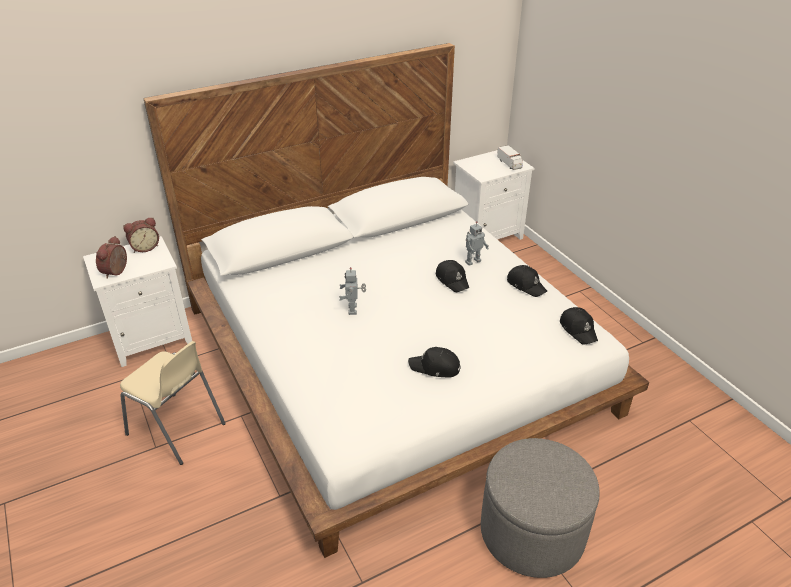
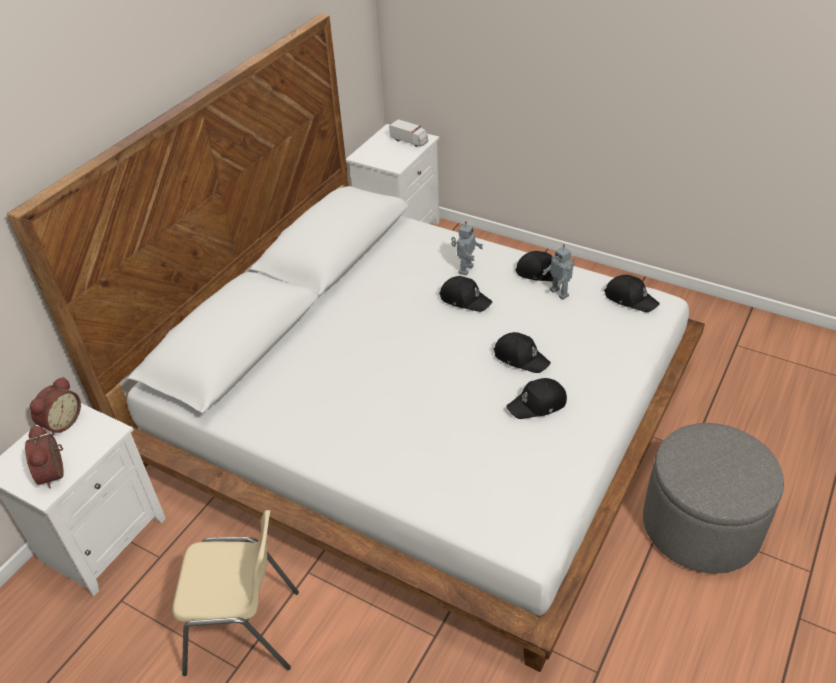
camera: 30 degrees left, 5 degrees up
(353, 309) = (393, 381): toy robot -> toy robot (560, 293)
(454, 333) = (521, 357): none -> black cap

